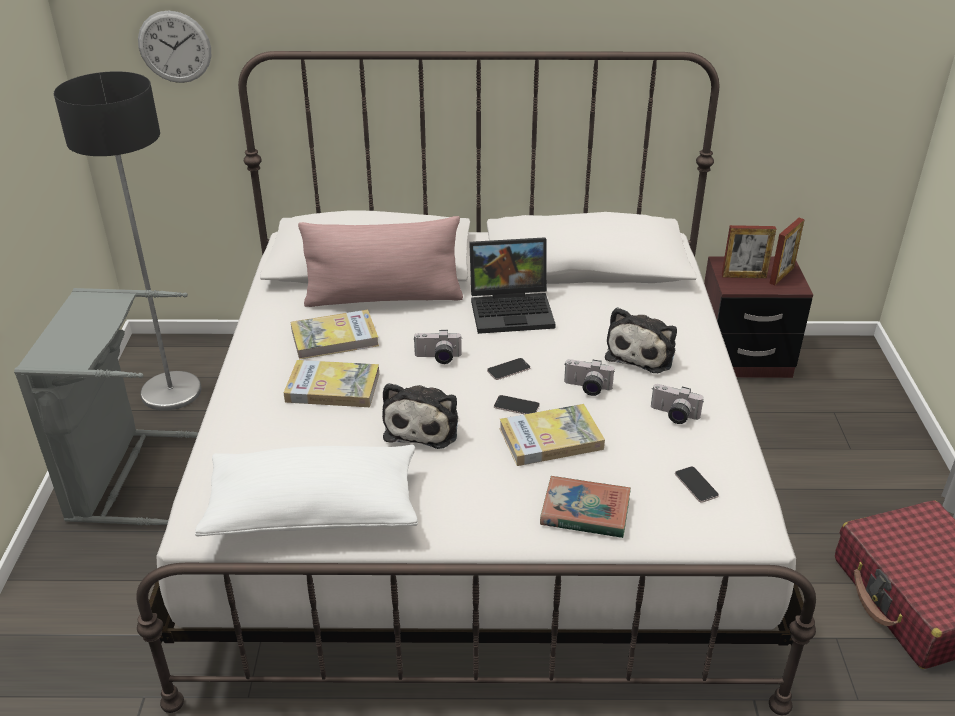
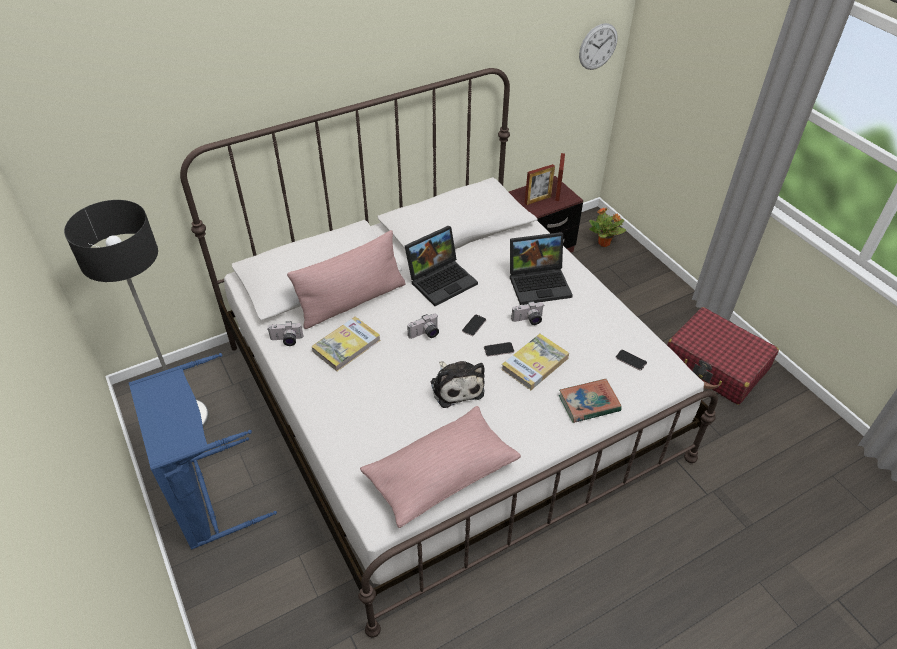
camera: 30 degrees left, 10 degrees up
(127, 476) = (208, 496): grey laundry basket -> blue laundry basket
(174, 47) = (117, 162): wall clock -> wall clock (598, 46)
(314, 511) = (441, 474): white pillow -> pink pillow
(333, 387) = (377, 383): book -> none
(642, 353) = (540, 283): plush toy -> laptop
(673, 415) = (587, 320): camera -> camera (286, 340)
(849, 382) = (604, 243): none -> potted plant

